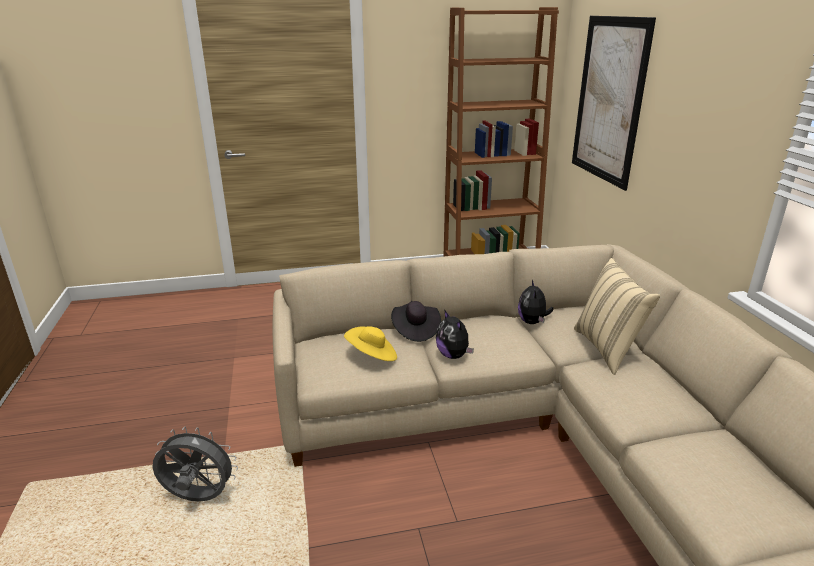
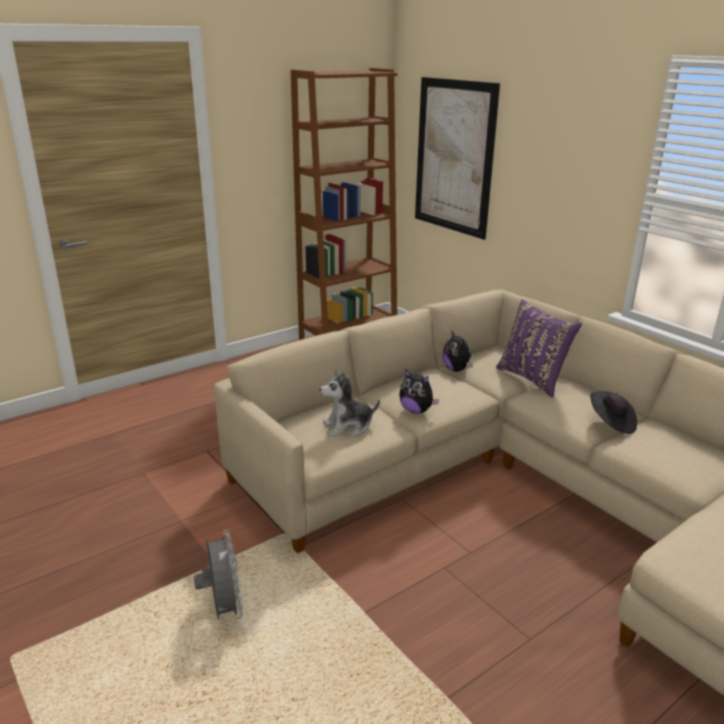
camera: 25 degrees left, 0 degrees up
(198, 499) = (223, 609): grey fan -> grey fan turned 90 degrees clockwise
(372, 356) = (348, 426): yellow hat -> plush toy
(415, 330) = (365, 396): black hat -> black hat (611, 423)
(608, 349) = (533, 379): beige pillow -> purple pillow

